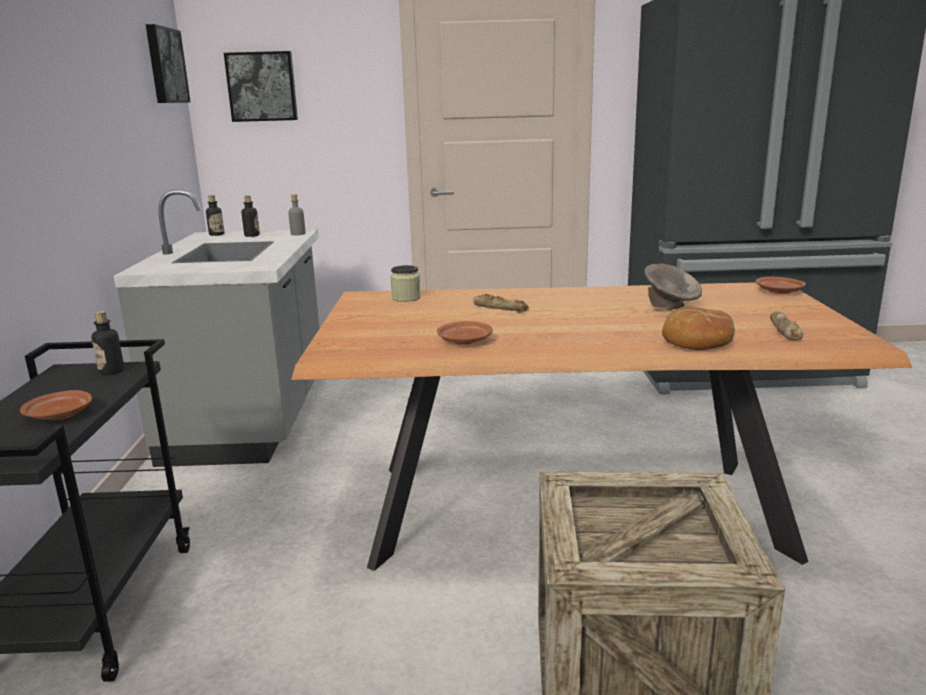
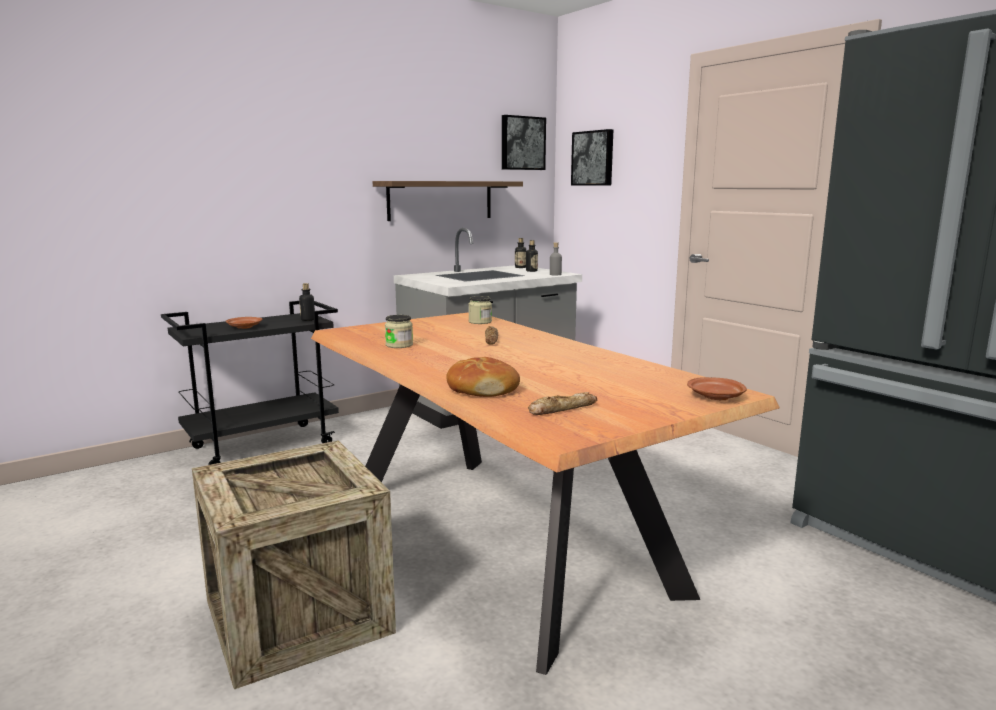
camera: 55 degrees right, 5 degrees down
(122, 152) = (440, 200): none -> shelf
(464, 341) = (399, 345): brown plate -> jar
(670, 309) = (570, 373): grey bowl -> none

